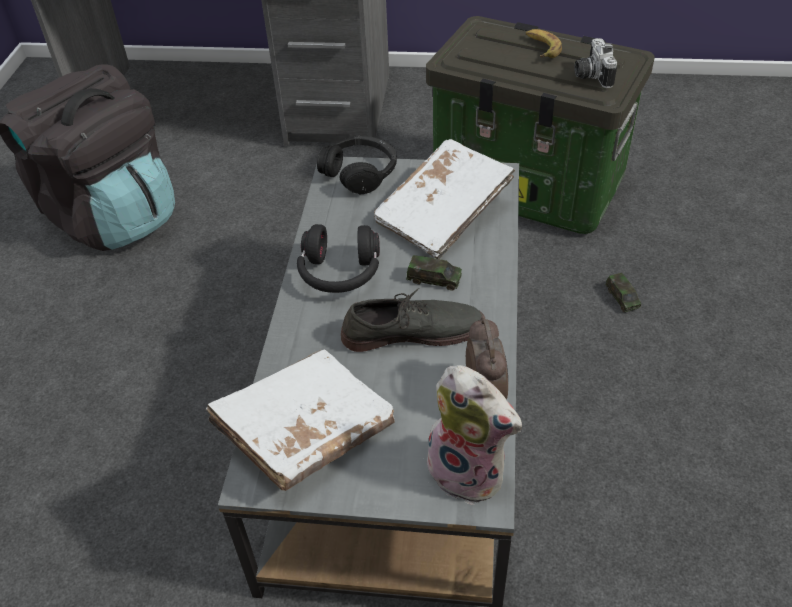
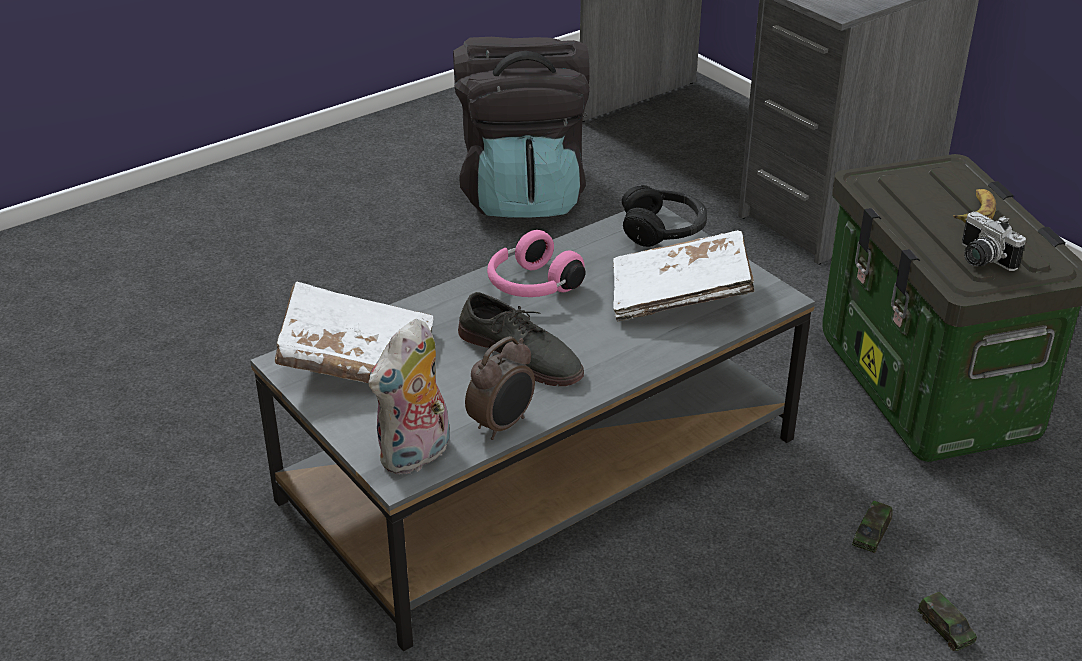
camera: 45 degrees right, 10 degrees down
(339, 274) = (531, 286): black headphones -> pink headphones
(434, 279) = (593, 333): toy car -> toy car (945, 629)
(470, 471) = (416, 456): plush toy -> plush toy turned 45 degrees clockwise
(590, 75) = (981, 259): camera -> camera turned 75 degrees counterclockwise

